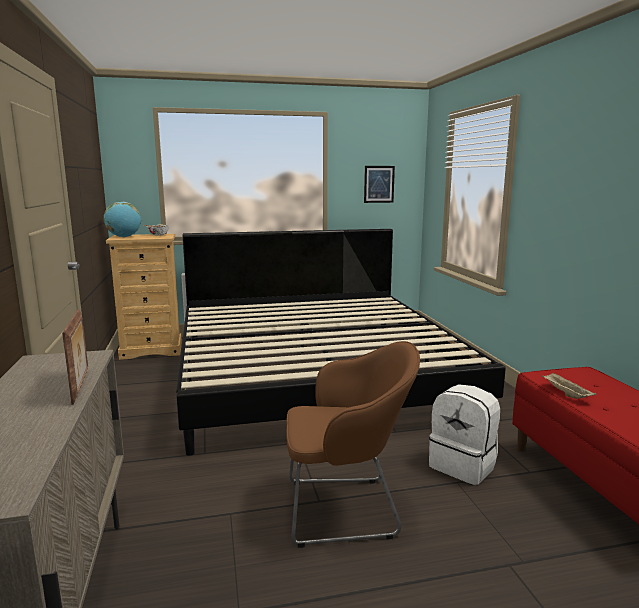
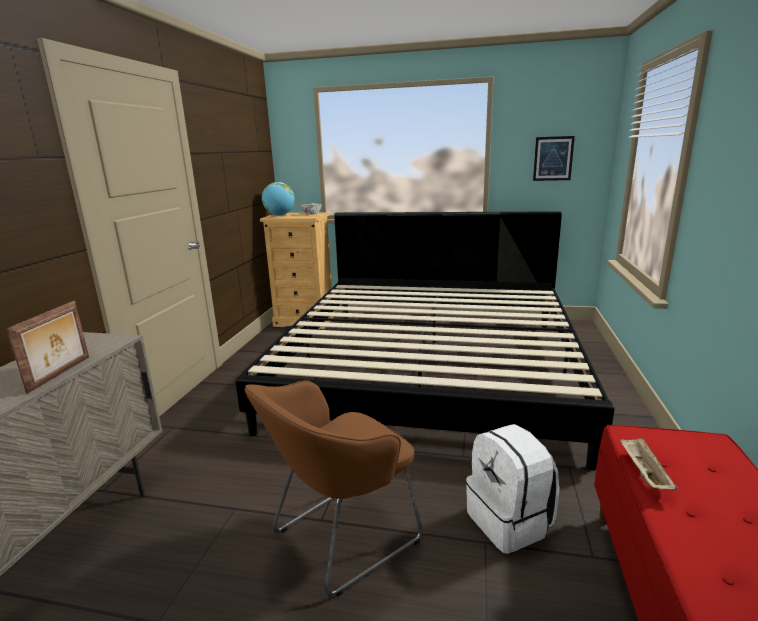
camera: 25 degrees right, 5 degrees up
(347, 509) = (340, 538): brown armchair -> brown armchair turned 120 degrees clockwise

